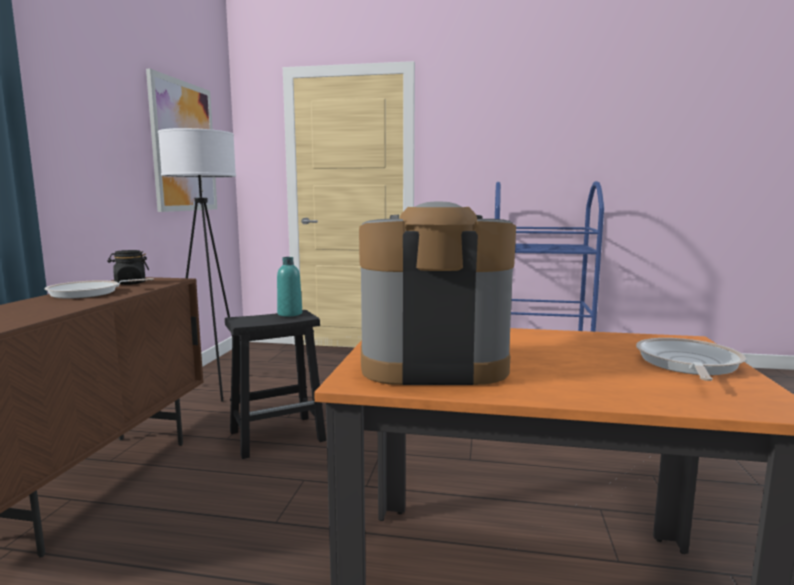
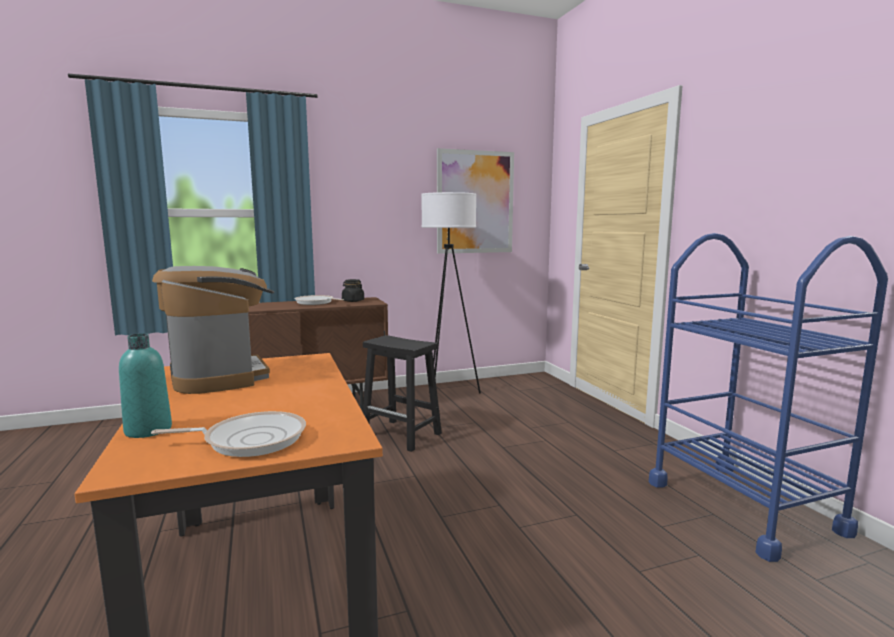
camera: 60 degrees right, 0 degrees up
(290, 314) = (415, 342): turquoise bottle -> turquoise bottle (148, 430)

